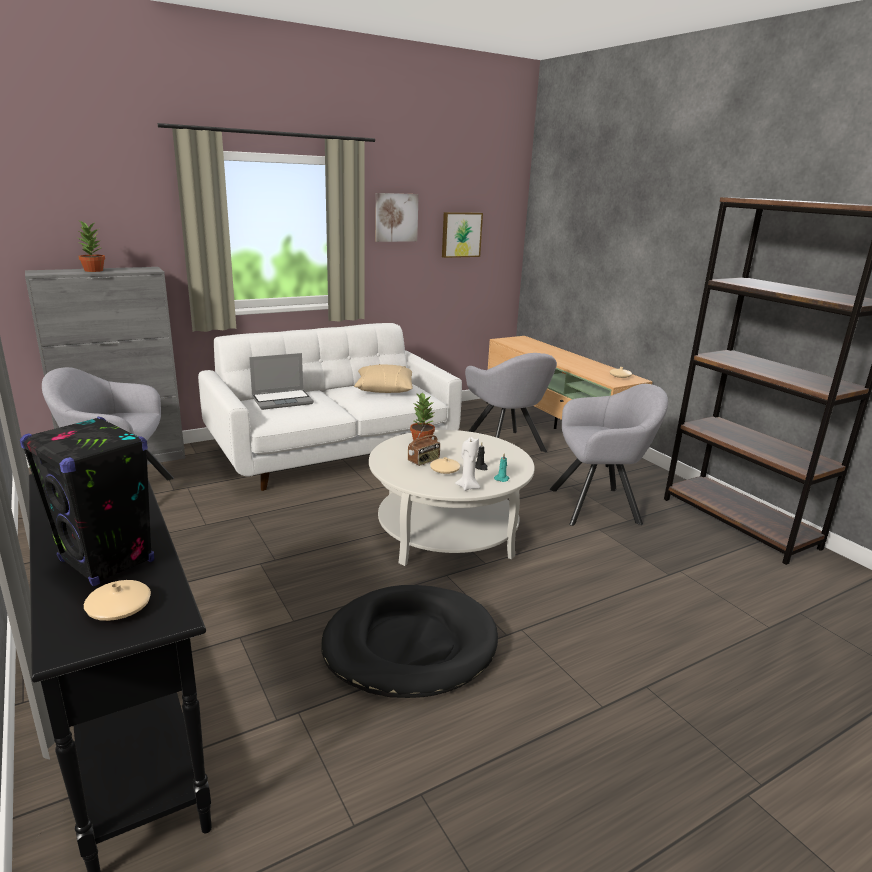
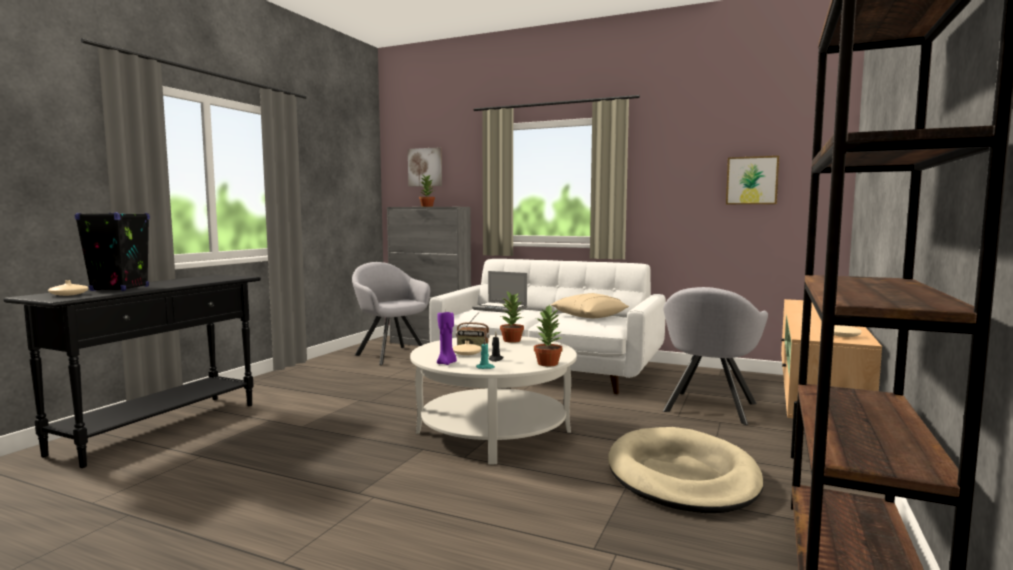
camera: 55 degrees right, 15 degrees down
(396, 217) = (670, 165): picture -> picture (425, 167)
(410, 645) = (306, 464): black dog bed -> none
(467, 487) = (447, 363): white candle -> purple candle
(519, 456) = (548, 363): none -> potted plant
(600, 506) = (682, 476): grey armchair -> beige dog bed

